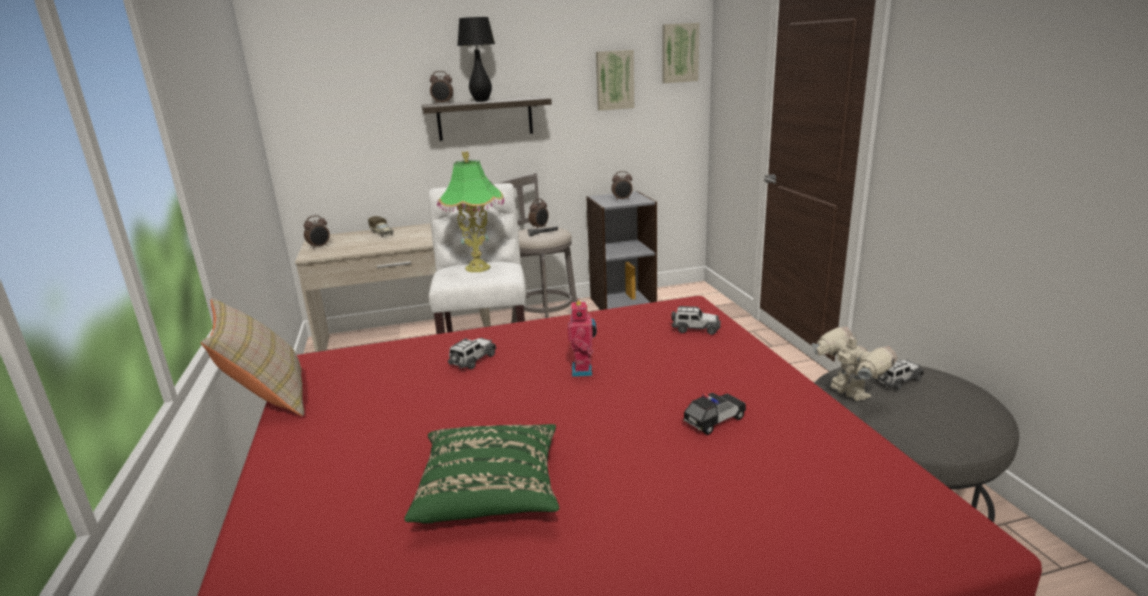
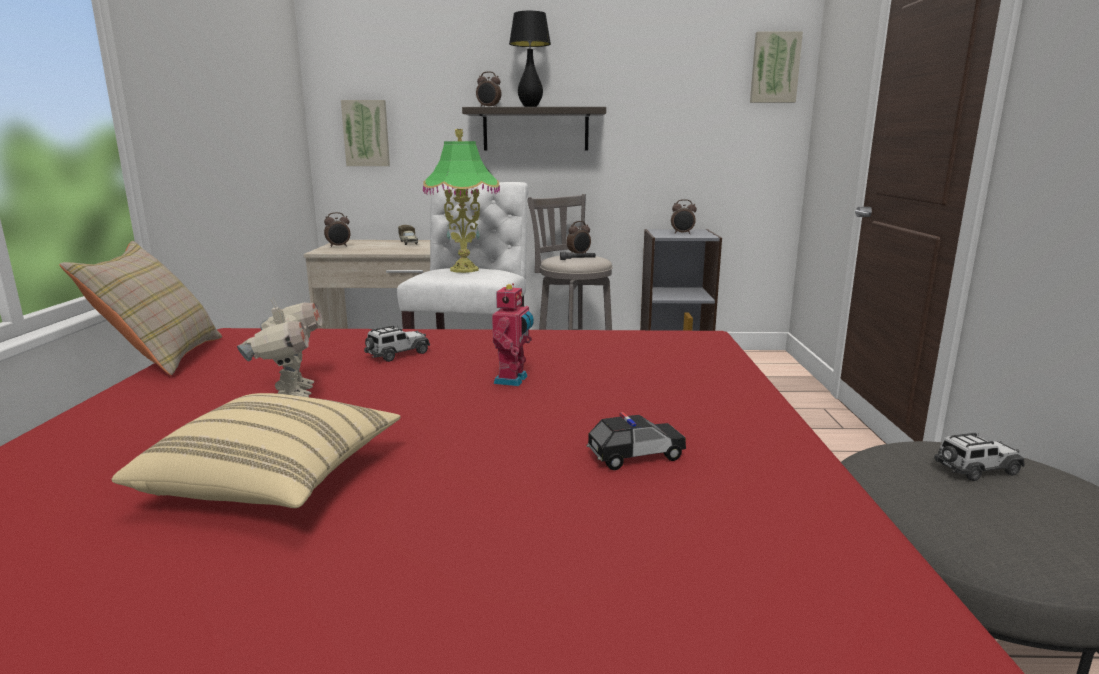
camera: 15 degrees right, 5 degrees down
(490, 492) = (275, 482): green pillow -> beige pillow
(614, 80) = (690, 95): picture -> picture (366, 133)
(695, 329) = (690, 360): toy car -> none
(847, 394) = (887, 473): toy robot -> toy robot (291, 394)

